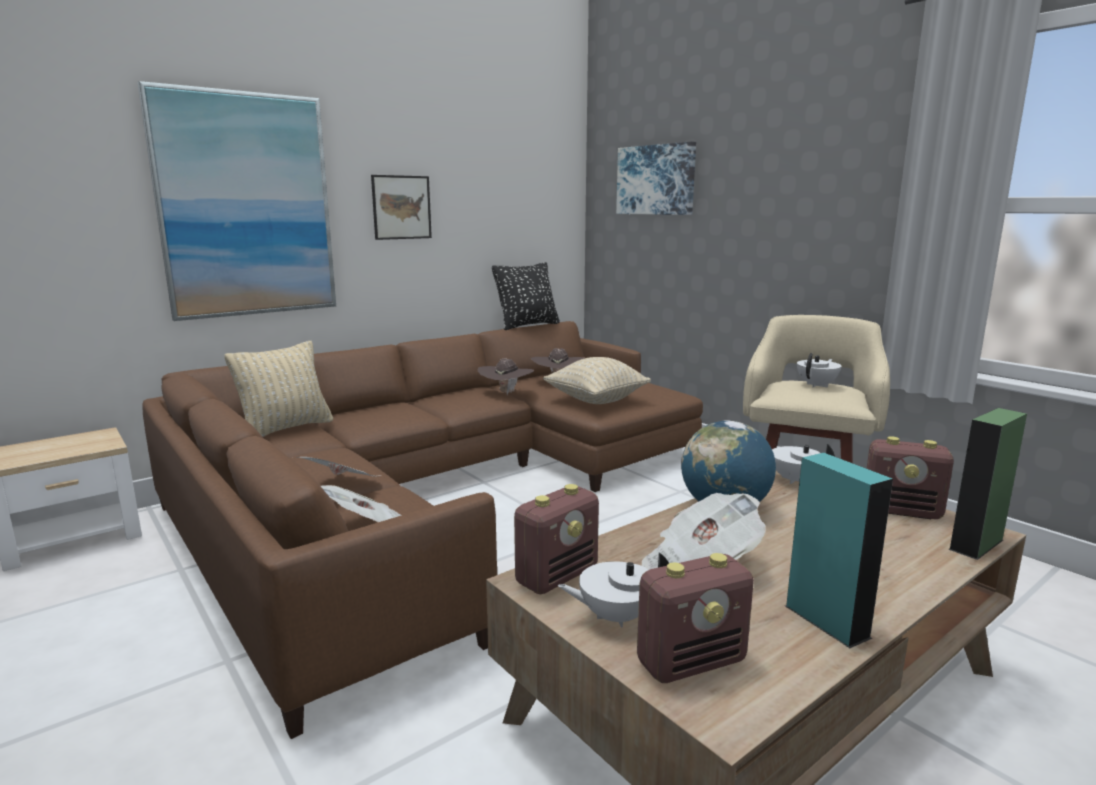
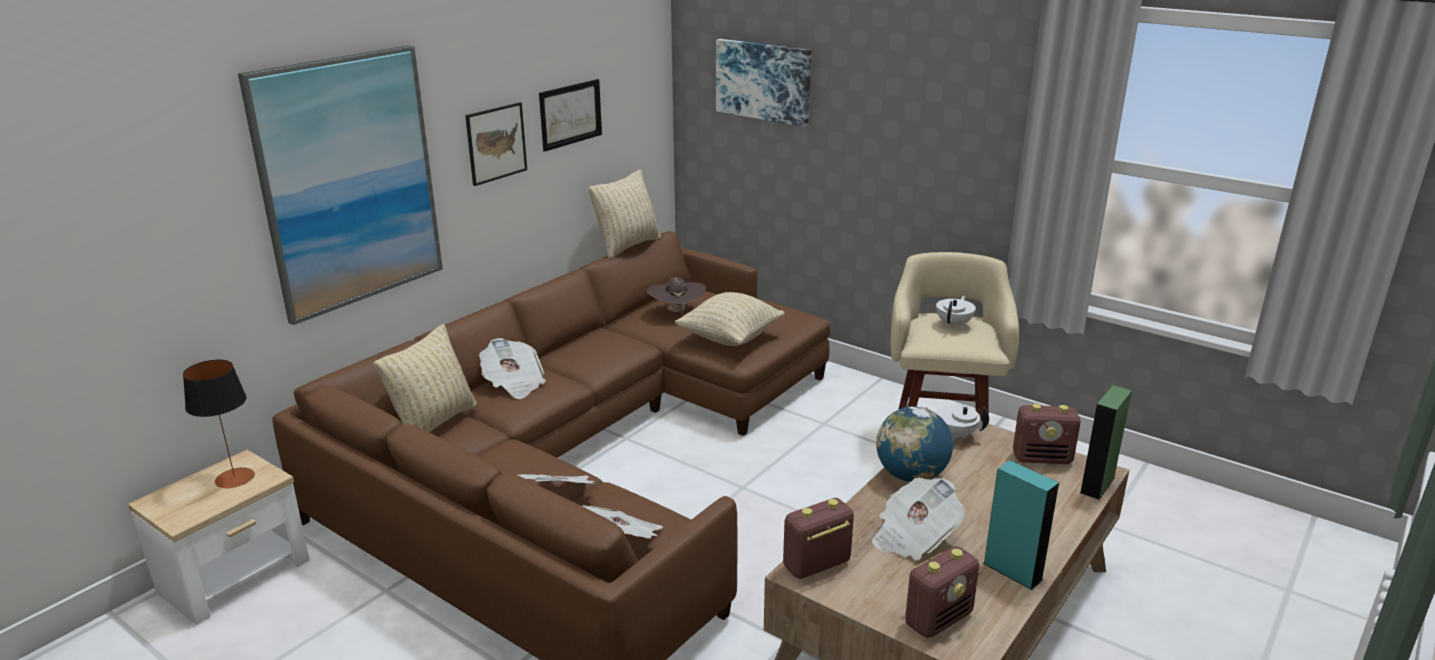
camera: 15 degrees left, 10 degrees up
(81, 443) = (234, 478): none -> table lamp
(378, 411) = (514, 384): none -> newspaper
(479, 199) = (570, 114): none -> picture
(506, 393) = (631, 337): brown hat -> none
(527, 325) = (627, 246): black pillow -> beige pillow
(557, 576) = (816, 565): radio -> radio turned 150 degrees counterclockwise
(615, 616) = (874, 593): white teapot -> none

